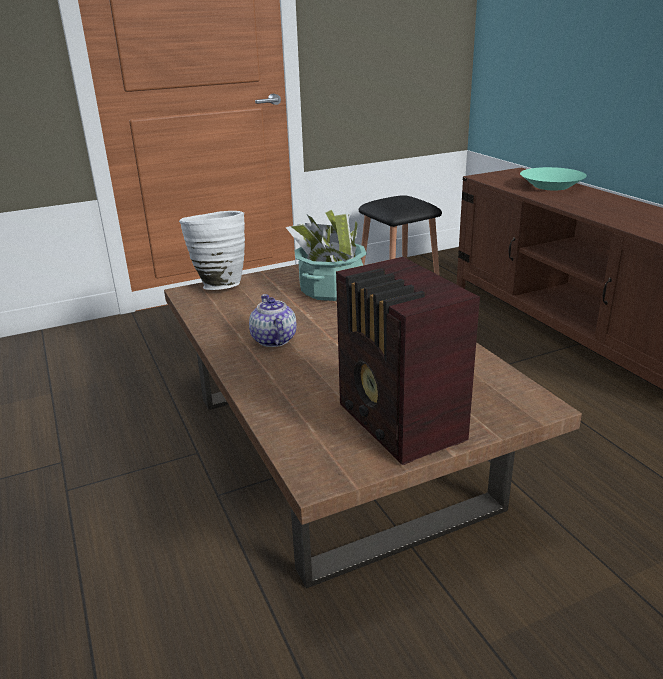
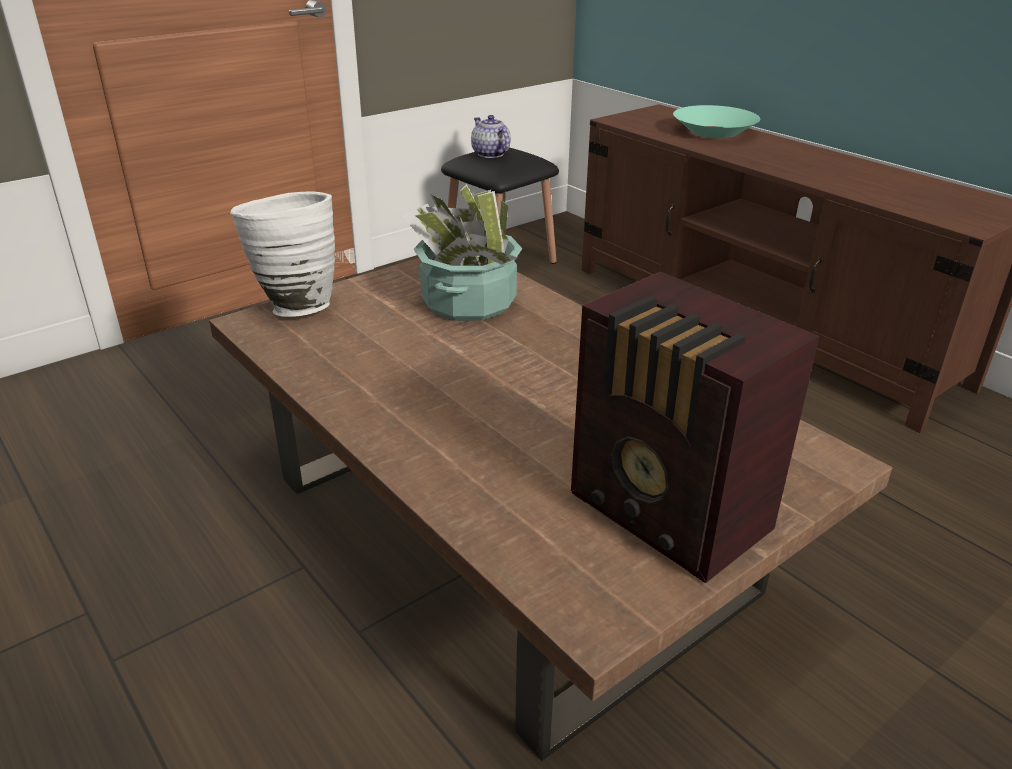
camera: 15 degrees left, 5 degrees up
(273, 340) = (422, 394): teapot -> teapot (490, 154)

